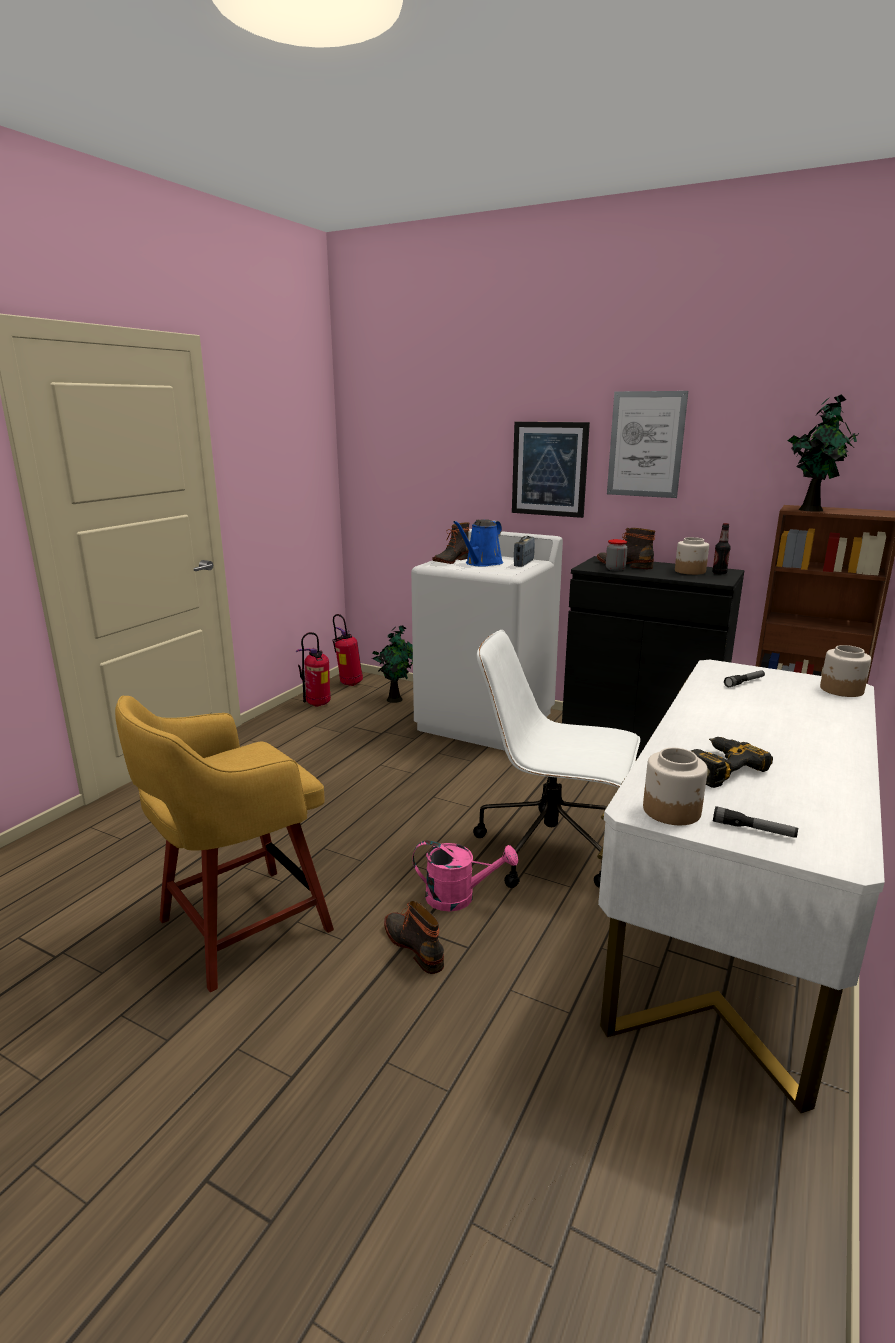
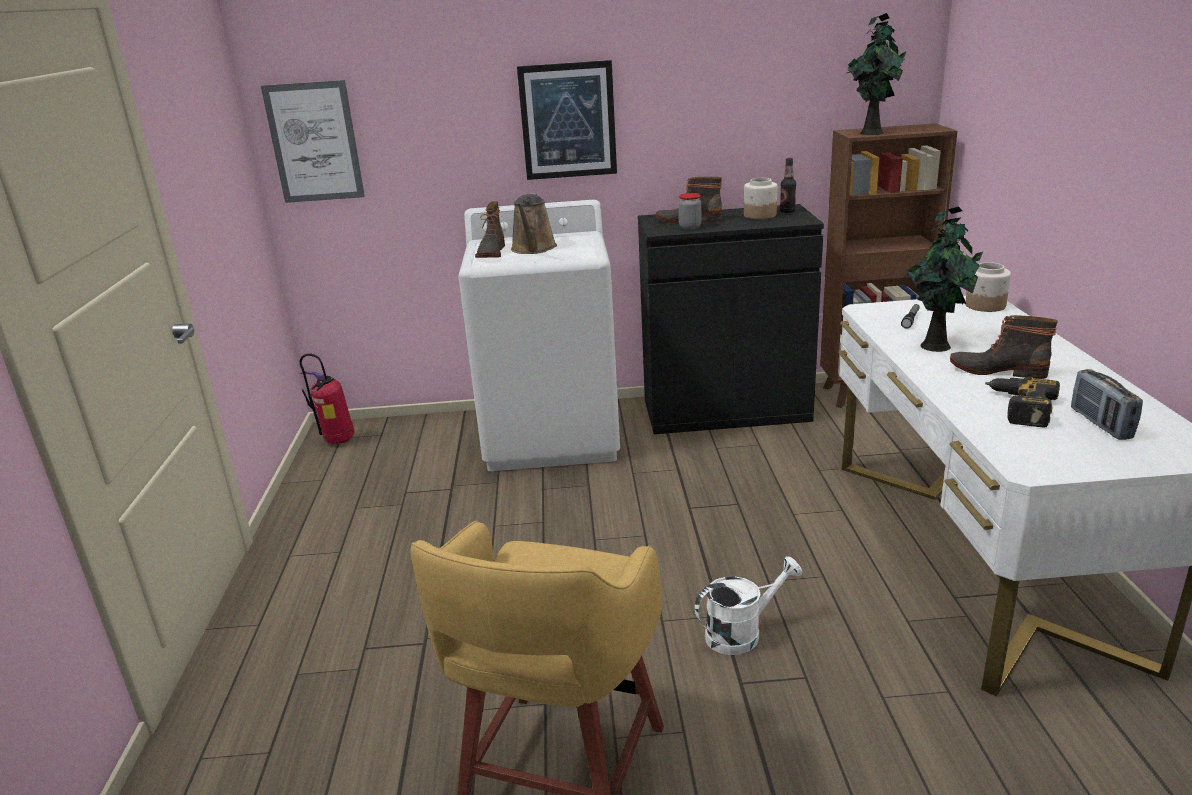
camera: 30 degrees left, 5 degrees up
(317, 705) = (328, 481): fire extinguisher -> none
(395, 699) = (419, 442): potted plant -> potted plant (934, 345)
(415, 946) = (758, 701): boot -> boot (997, 370)
(459, 897) = (741, 633): pink watering can -> white watering can
(482, 563) = (533, 249): blue watering can -> brown watering can
(523, 563) = (577, 239): radio -> radio (1100, 424)
(551, 850) = (768, 548): white office chair -> none
(646, 444) = (680, 80): picture -> picture (314, 142)
(672, 811) = (1051, 459): jar -> none
(753, 830) = (1123, 453): flashlight -> none

